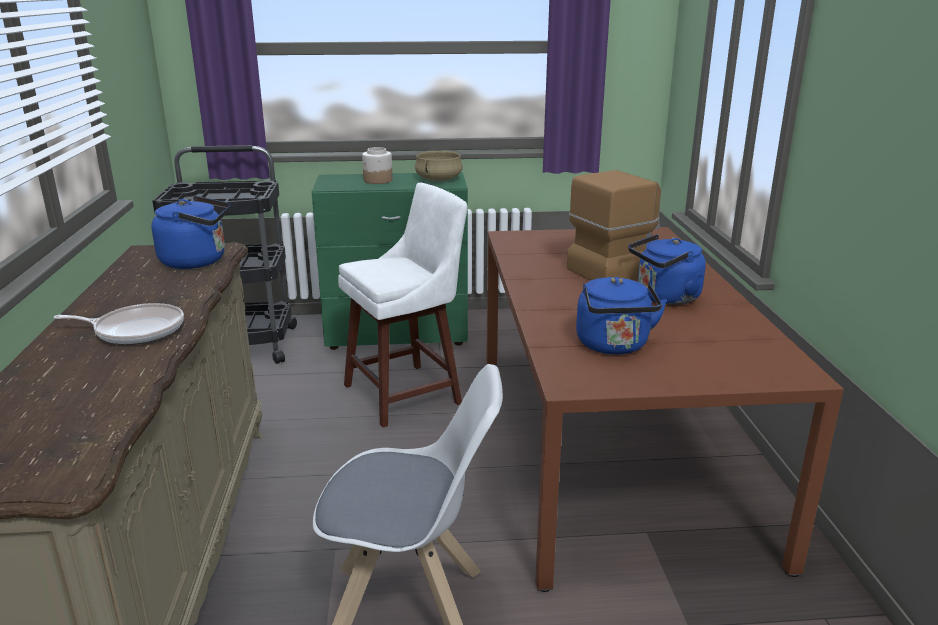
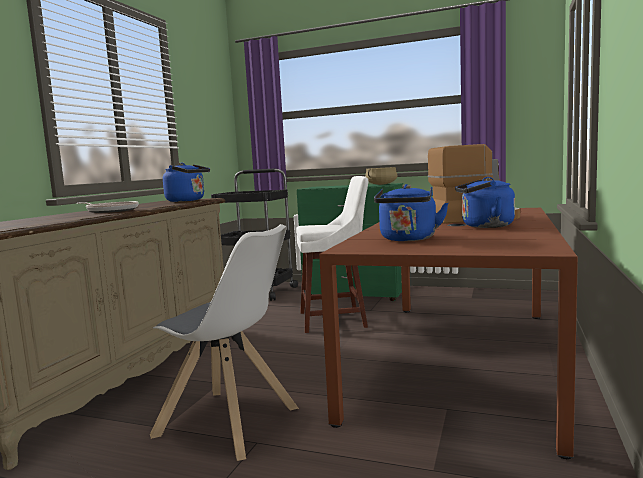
camera: 25 degrees right, 15 degrees down
(378, 180) = (342, 186): jar -> none

